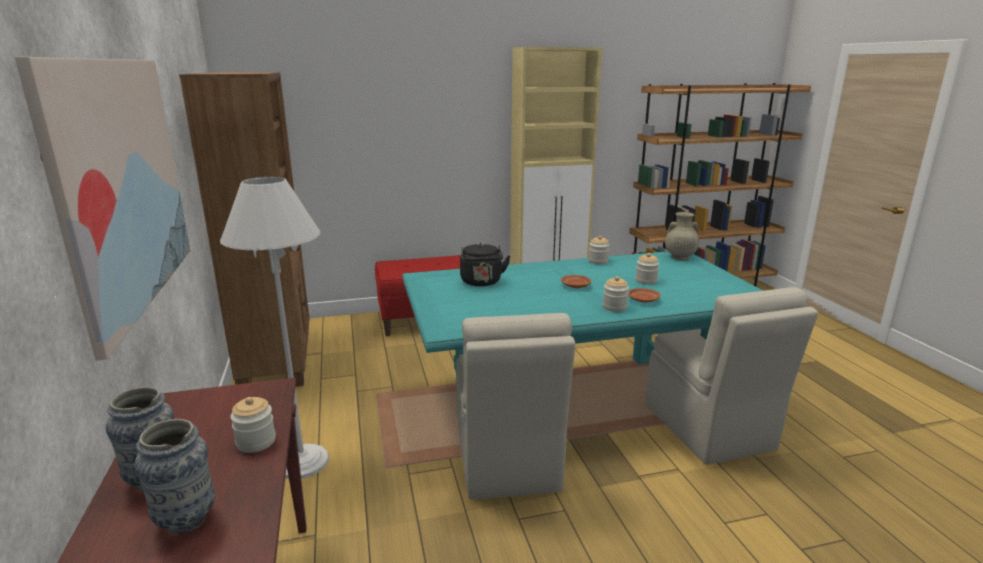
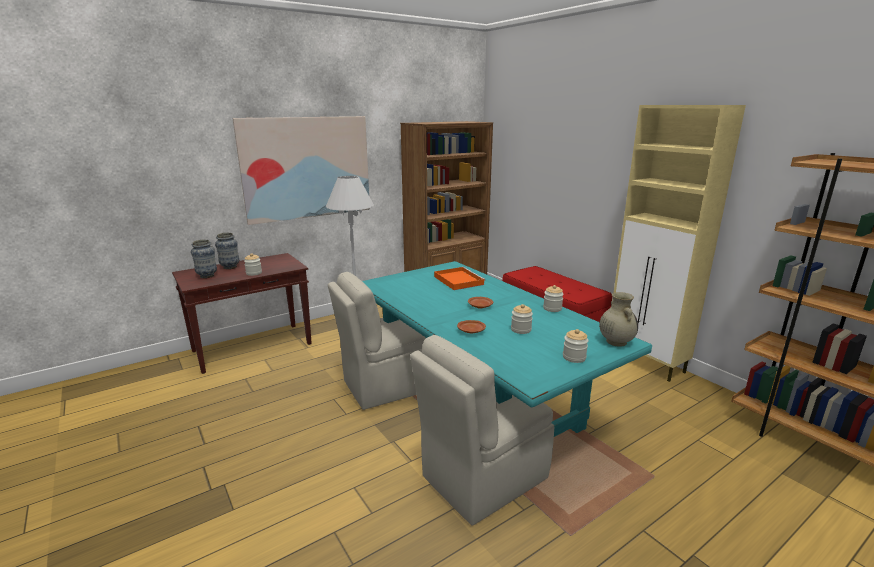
camera: 70 degrees right, 0 degrees up
(481, 282) = (458, 280): black kettle -> orange tray
(614, 307) = (446, 322): jar -> jar (574, 357)

